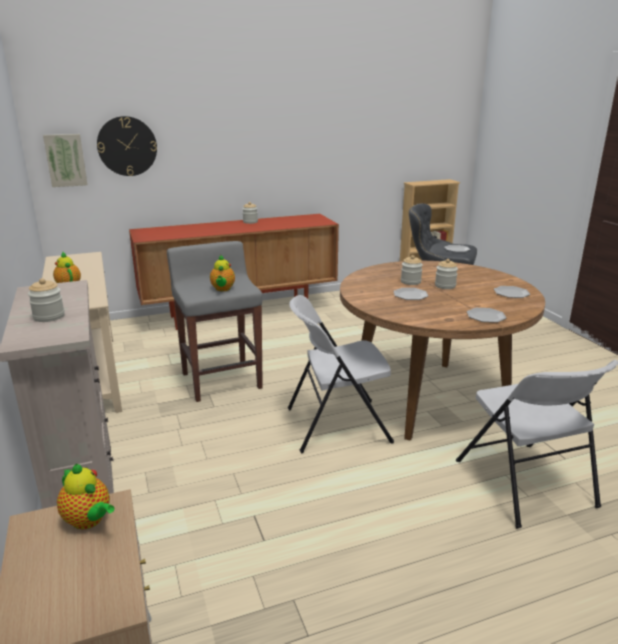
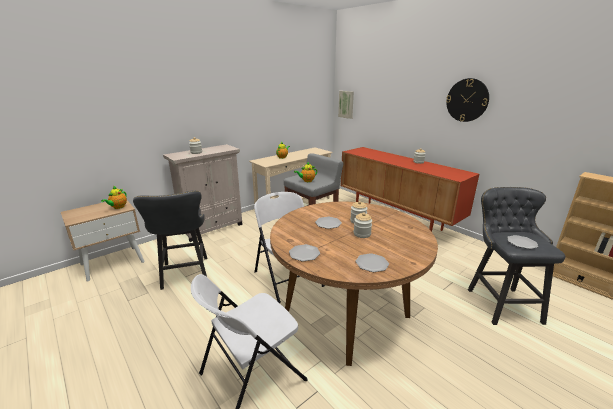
camera: 70 degrees right, 0 degrees up
(127, 146) = (371, 101): wall clock -> wall clock (467, 100)
(264, 540) = (185, 276): none -> grey stool

